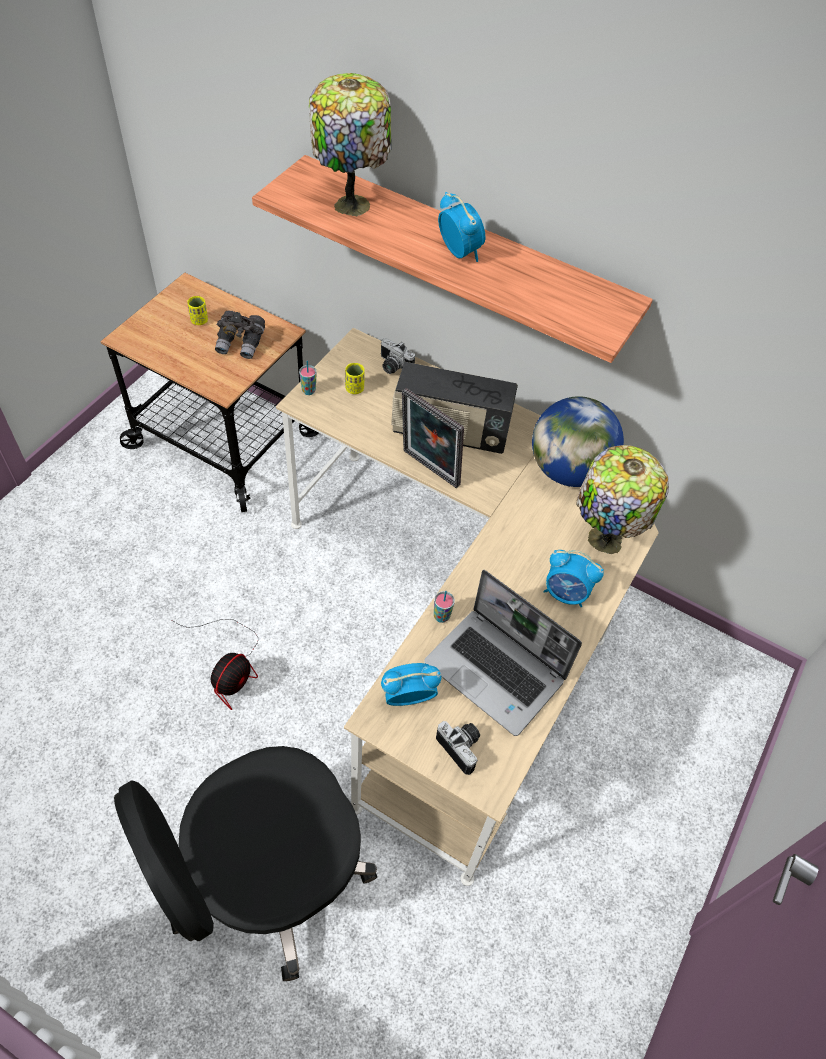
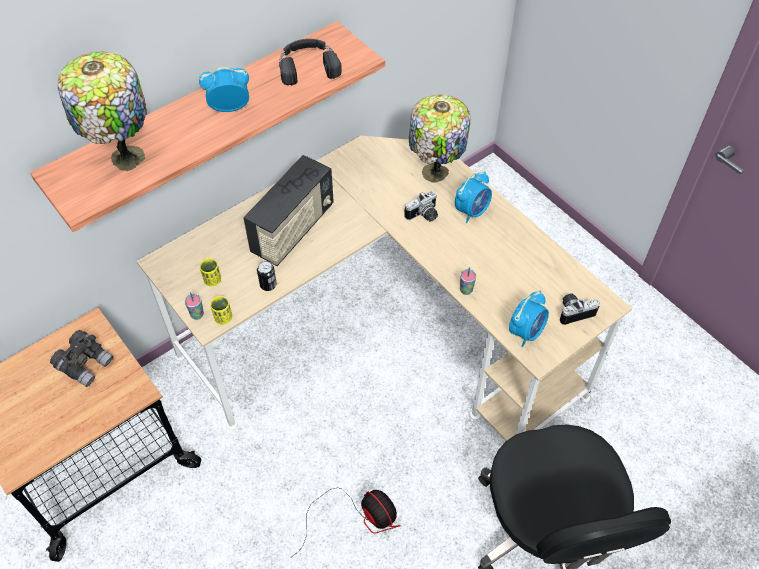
camera: 65 degrees left, 0 degrees up
(199, 321) = (32, 393): yellow cup -> yellow cup (223, 318)
(368, 433) = (268, 285): none -> can
(392, 366) = (200, 246): camera -> camera (424, 215)
(407, 697) = (526, 332): alarm clock -> alarm clock turned 150 degrees counterclockwise
(428, 470) = (326, 256): picture frame -> none
(496, 672) = (522, 272): laptop -> none
(561, 293) = (308, 65): none -> black headphones
(568, 470) = (364, 170): globe -> none

